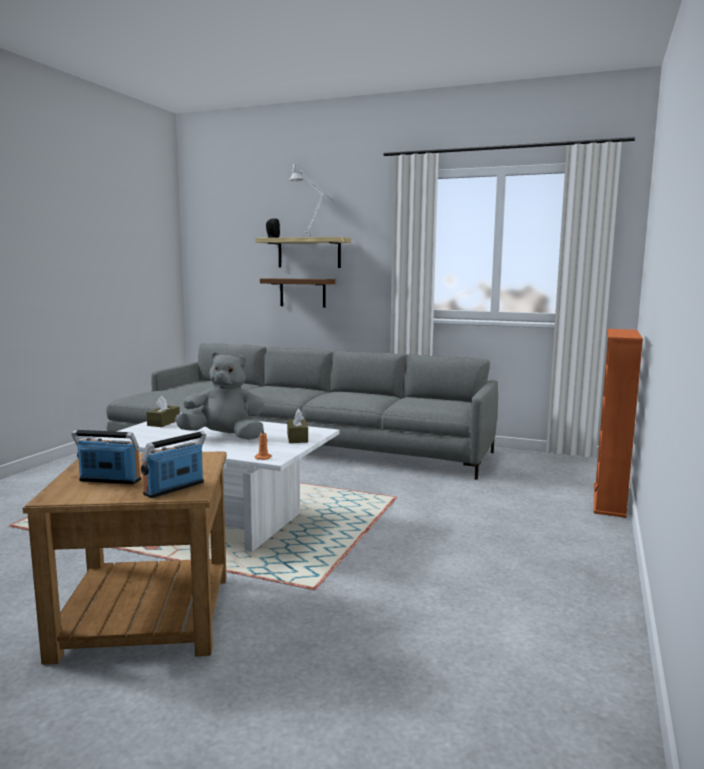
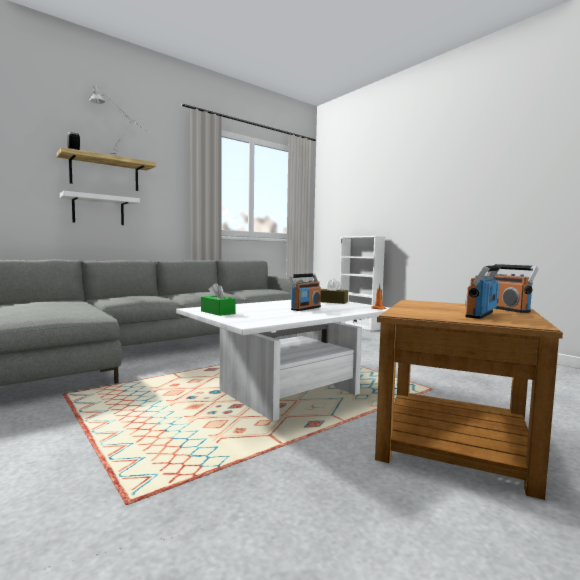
camera: 60 degrees left, 5 degrees down
(163, 422) = (218, 312): brown tissue box -> green tissue box
(224, 437) = (305, 308): grey plush toy -> radio
(302, 292) = (98, 210): brown shelf -> white shelf
(609, 500) = (359, 326): orange bookcase -> white bookcase

